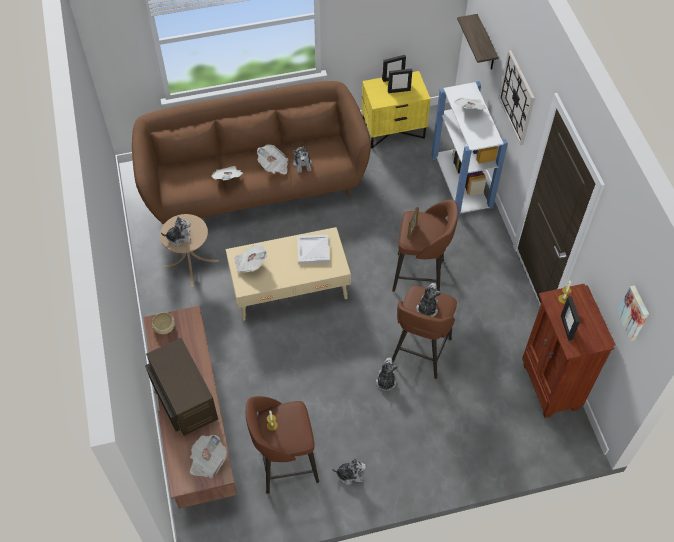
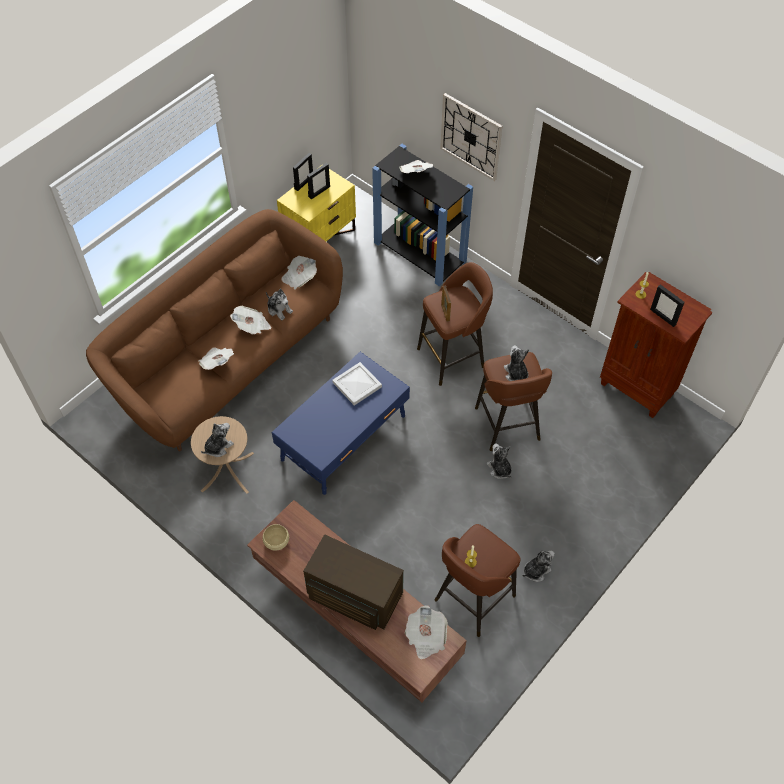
camera: 35 degrees left, 0 degrees up
(250, 264) = (308, 432): newspaper -> newspaper (299, 277)
(290, 287) = (344, 437): beige coffee table -> blue coffee table
(461, 182) = (420, 252): white bookcase -> black bookcase
(486, 44) = (398, 102): shelf -> none
(634, 312) = (729, 267): picture -> none

